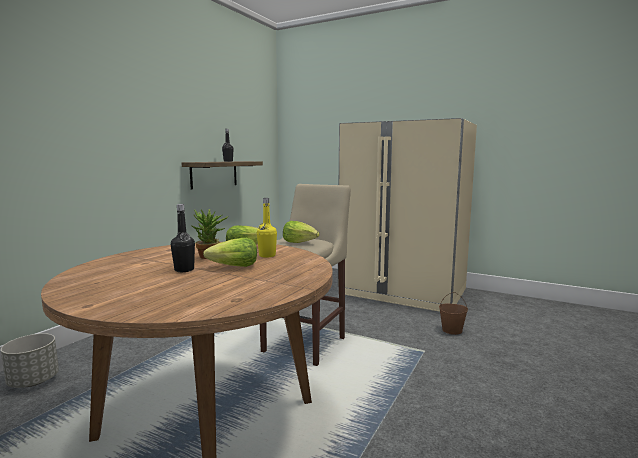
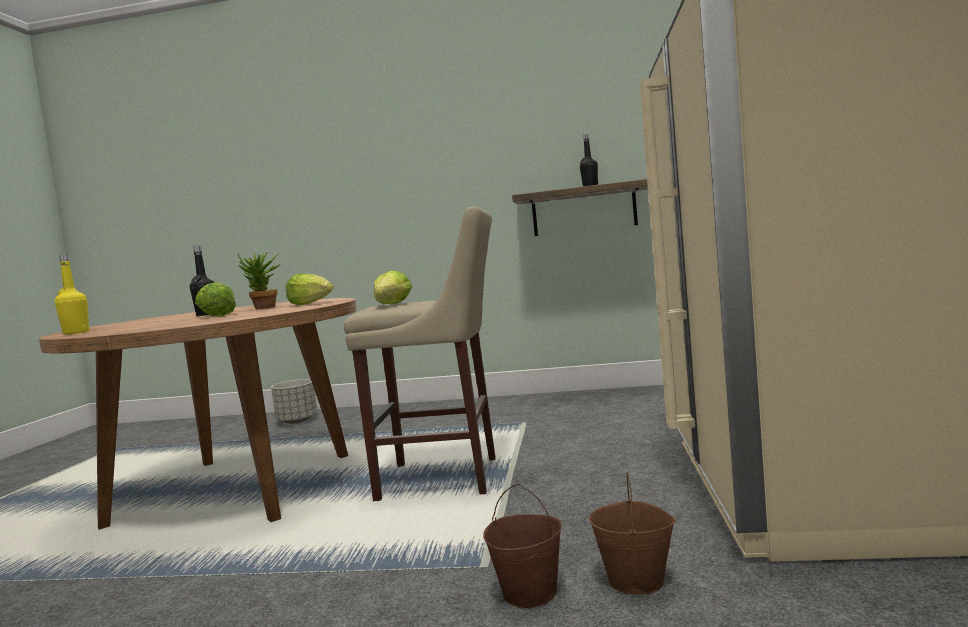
camera: 70 degrees right, 5 degrees down
(267, 255) = (274, 310): yellow bottle -> yellow bottle (76, 333)
(451, 347) = (530, 593): none -> brown bucket

